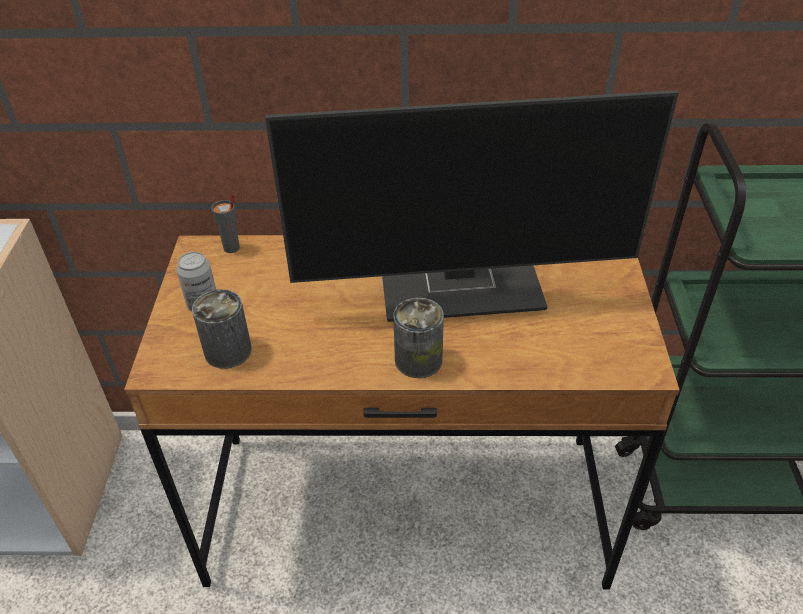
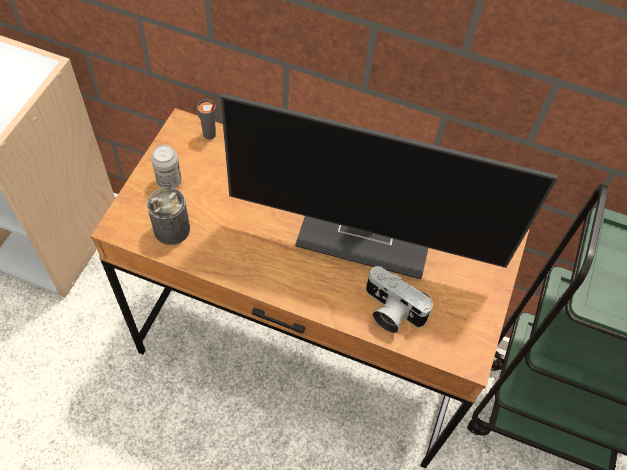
camera: 15 degrees right, 15 degrees up
(418, 360) = (304, 288): can -> none
(530, 351) = (390, 311): none -> camera

